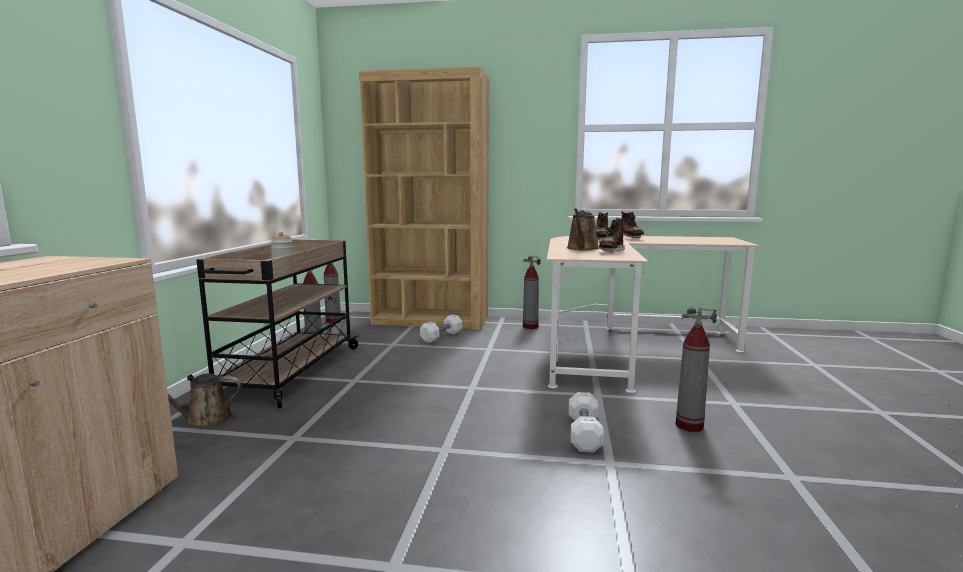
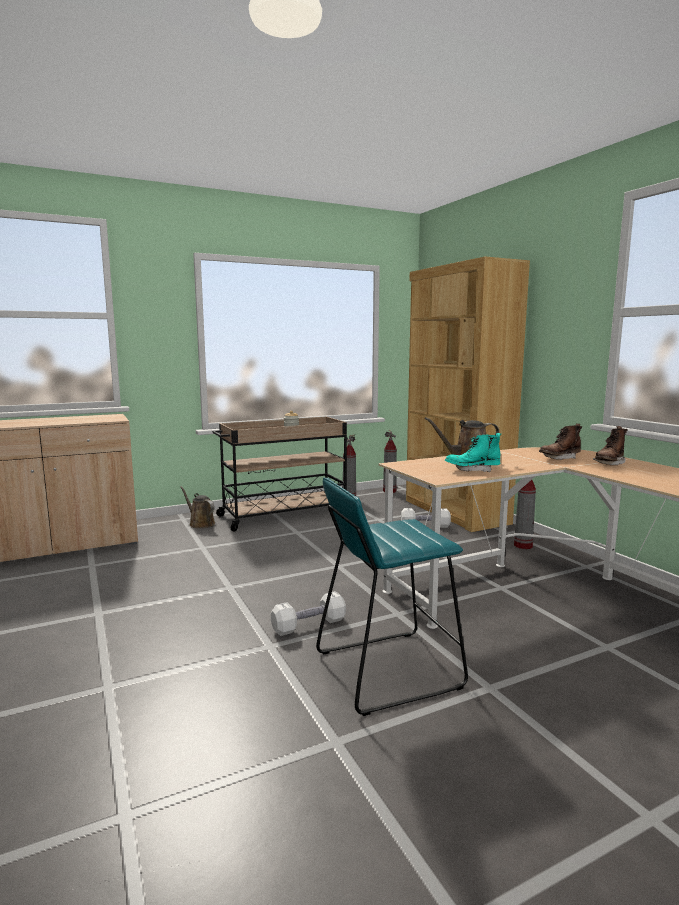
camera: 55 degrees right, 0 degrees up
(611, 251) = (472, 470): brown boot -> turquoise boot
(689, 426) = (387, 669): fire extinguisher -> turquoise stool

